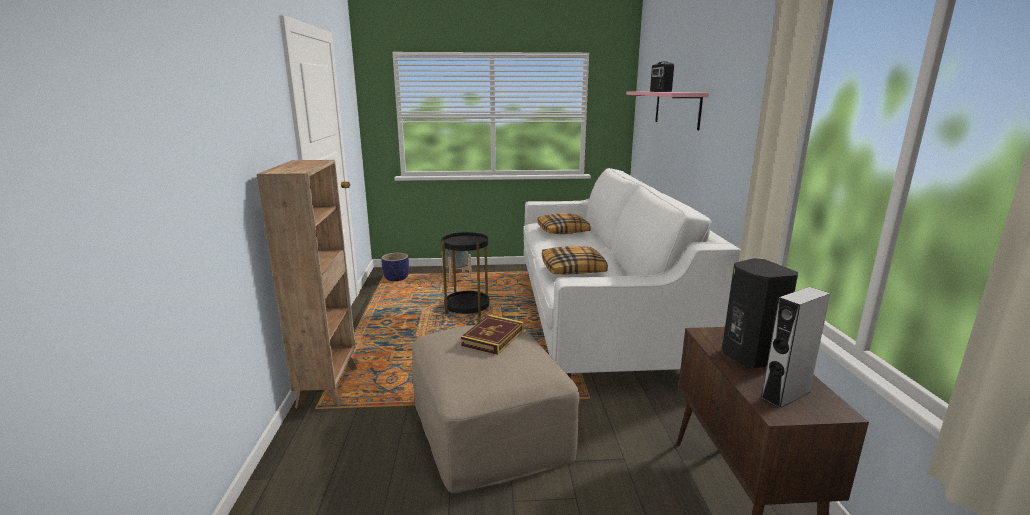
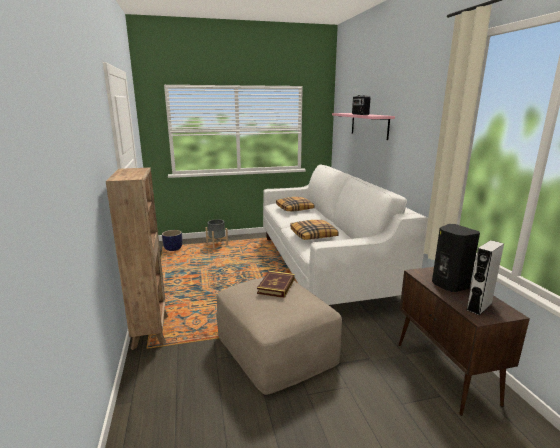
camera: 10 degrees left, 0 degrees up
(467, 308) = (232, 267): black side table -> none

